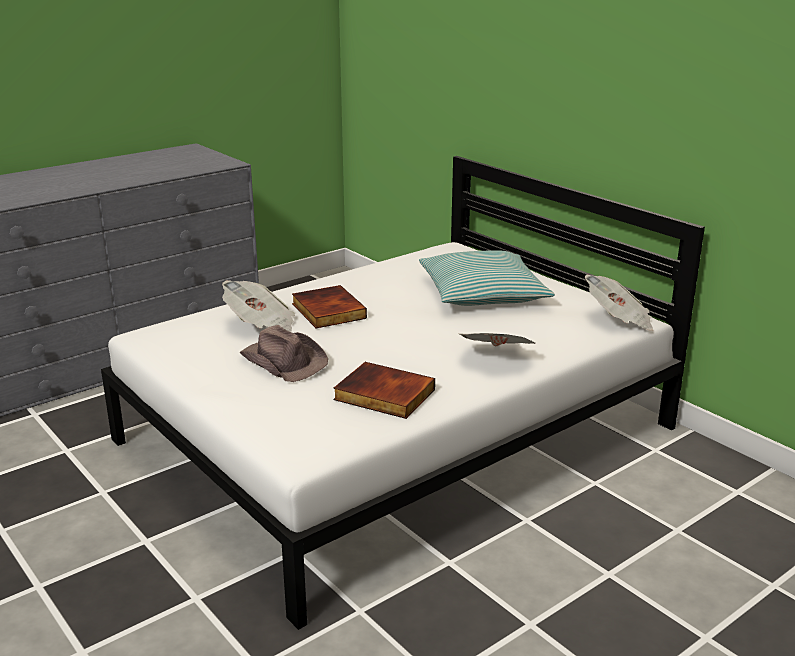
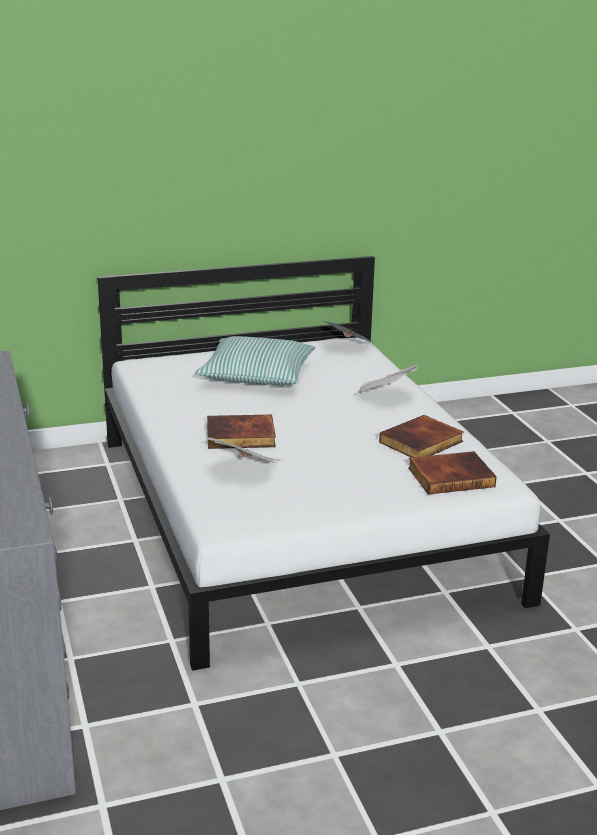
camera: 70 degrees left, 0 degrees up
(284, 361) = (332, 469): brown hat -> none
(305, 422) = (451, 476): none -> book

